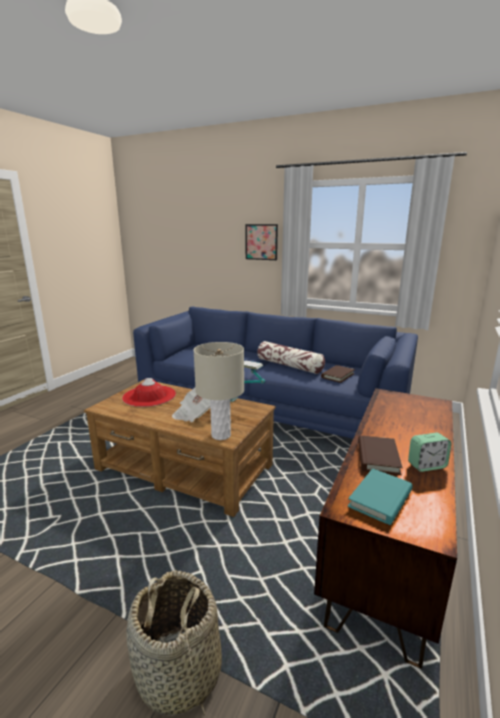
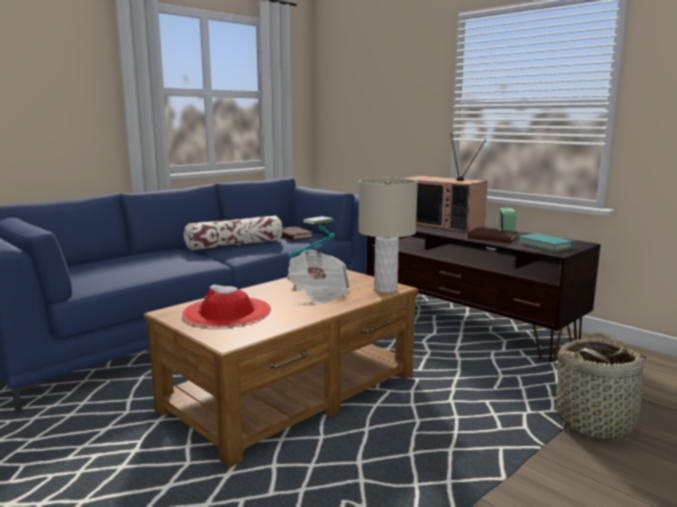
camera: 70 degrees left, 5 degrees down
(261, 242) = (72, 85): picture -> none
(419, 422) = (443, 224): none -> television

